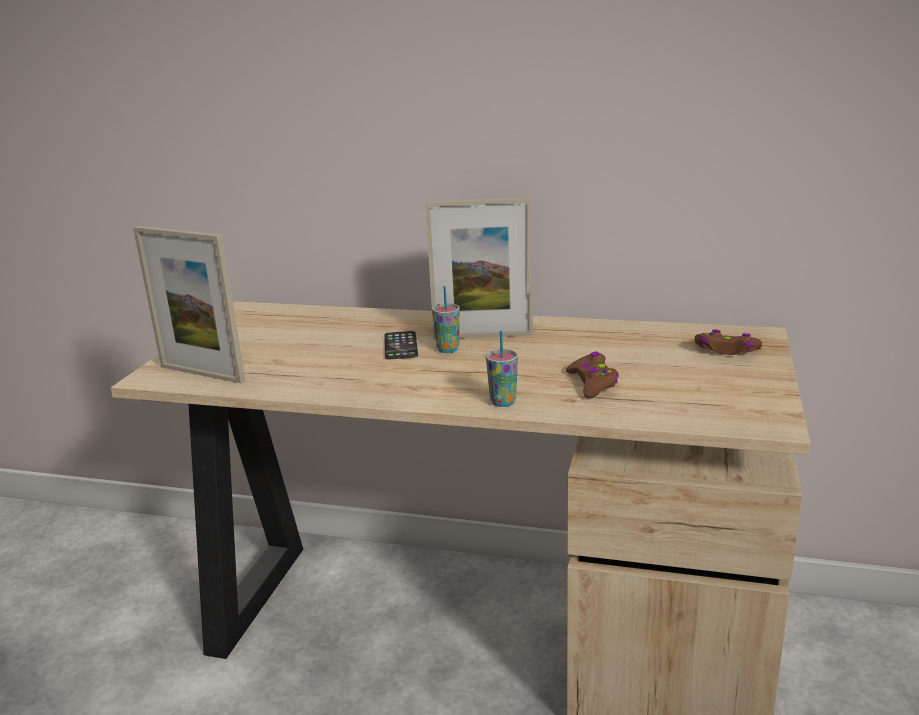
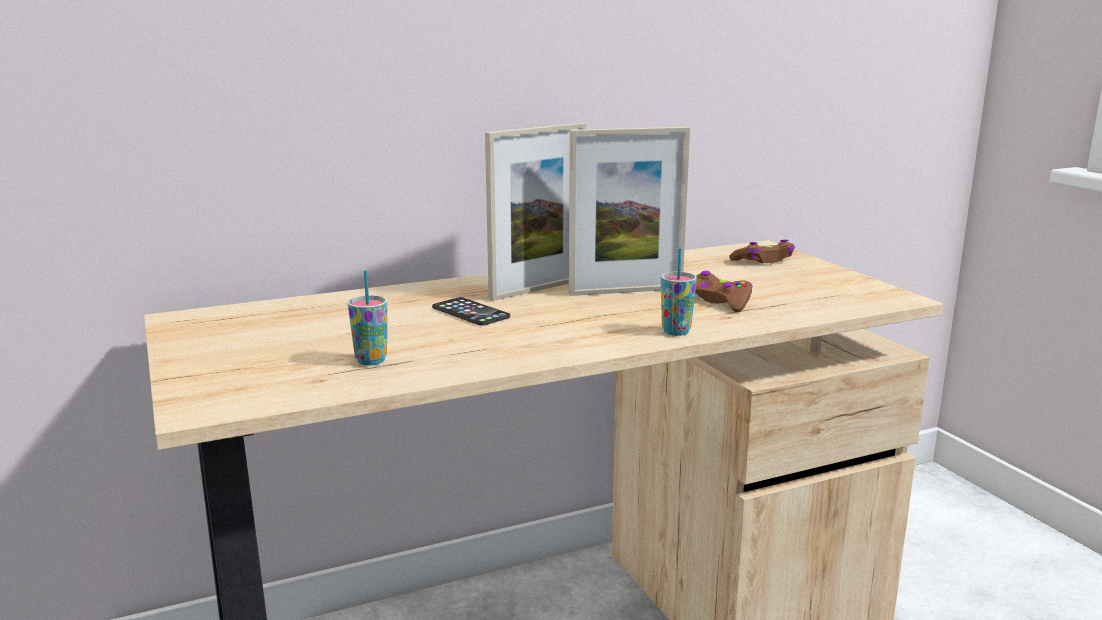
camera: 40 degrees left, 5 degrees down
(202, 373) = (273, 387): picture frame -> picture frame (626, 291)
(448, 349) = (528, 305): cup -> cup (371, 360)

